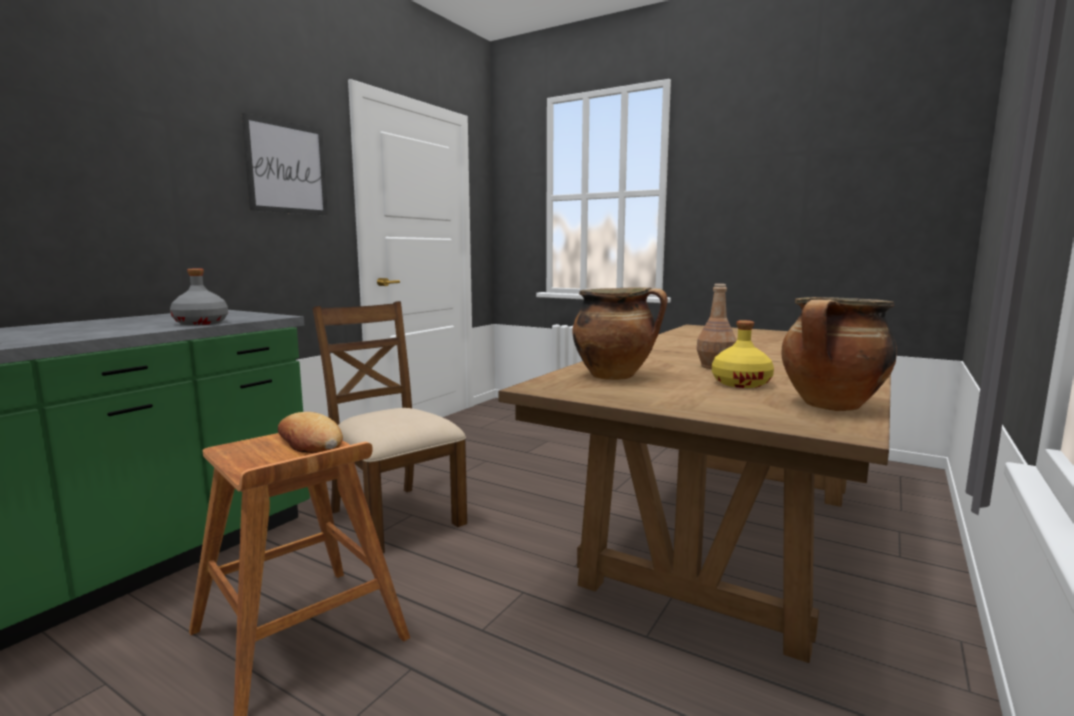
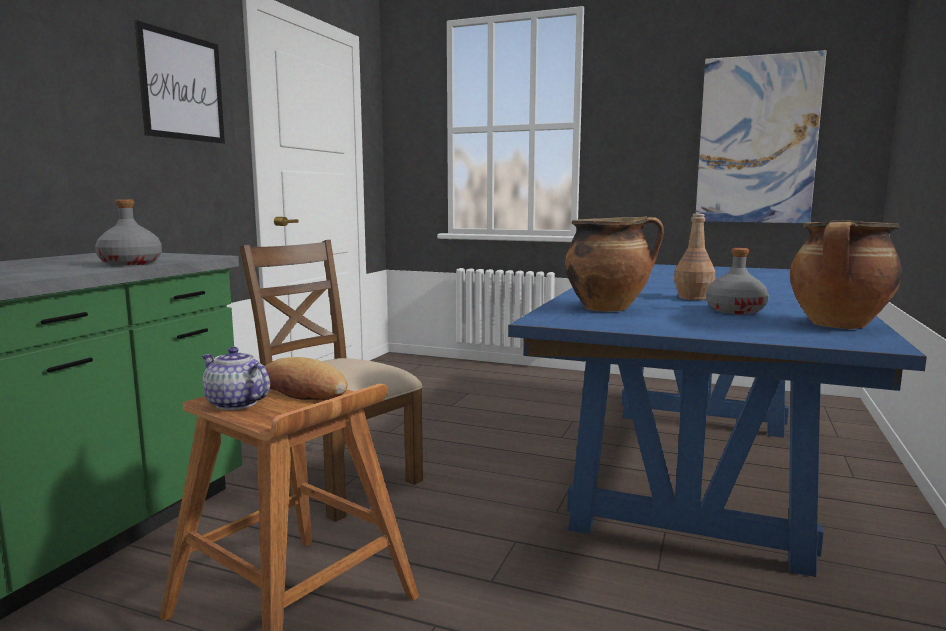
camera: 10 degrees left, 0 degrees up
(243, 453) = (236, 404): none -> teapot
(729, 536) = (693, 472): brown dining table -> blue dining table
(741, 383) = (735, 310): yellow bottle -> grey bottle
(838, 205) = (757, 140): none -> picture

